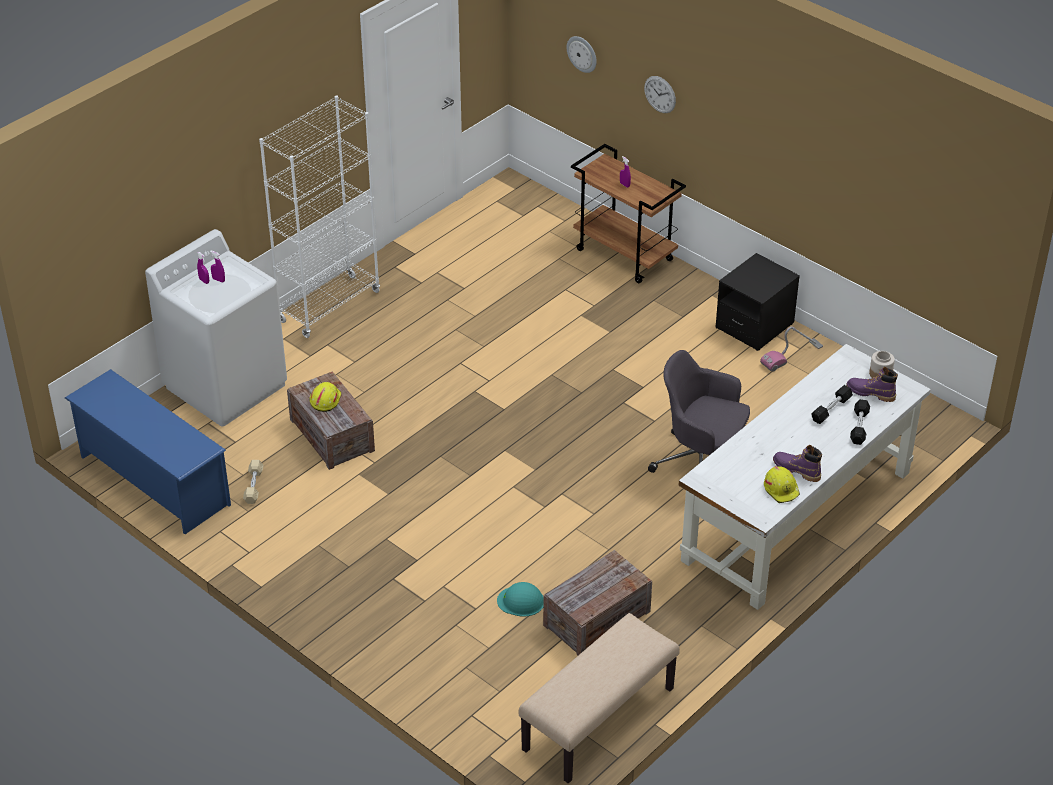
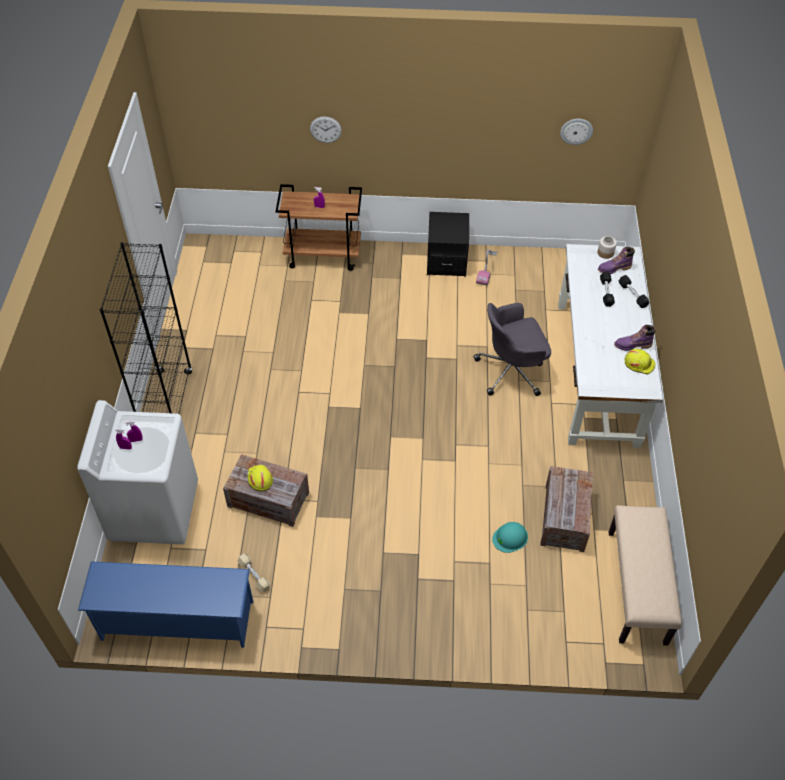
camera: 40 degrees left, 10 degrees up
(329, 306) = (167, 403): white bookcase -> black bookcase
(582, 53) = (244, 124): wall clock -> wall clock (576, 131)

